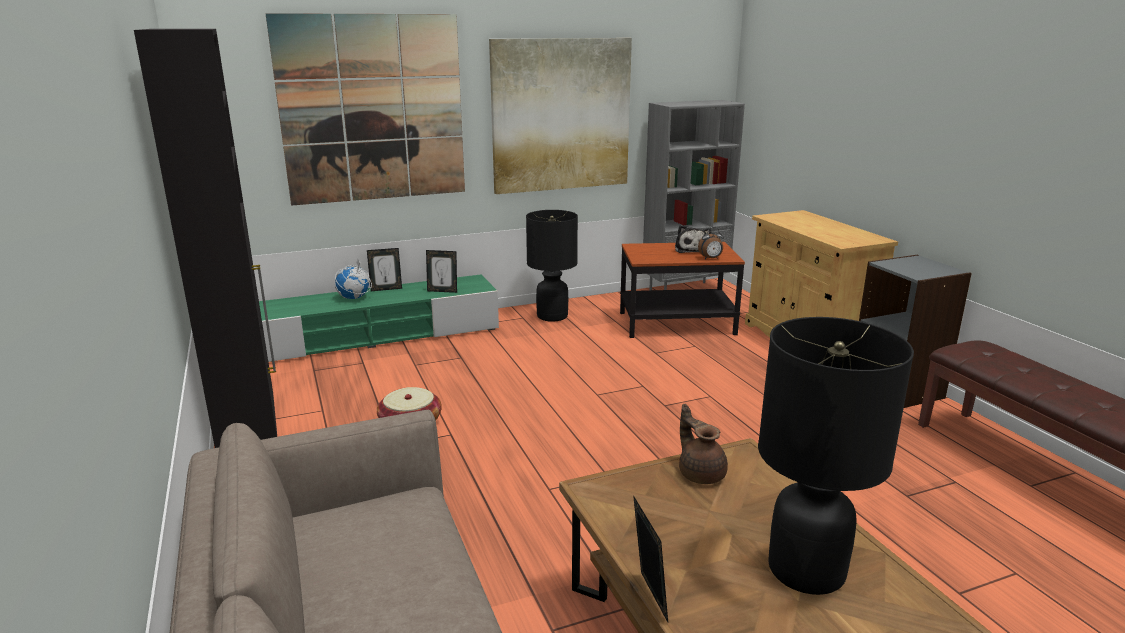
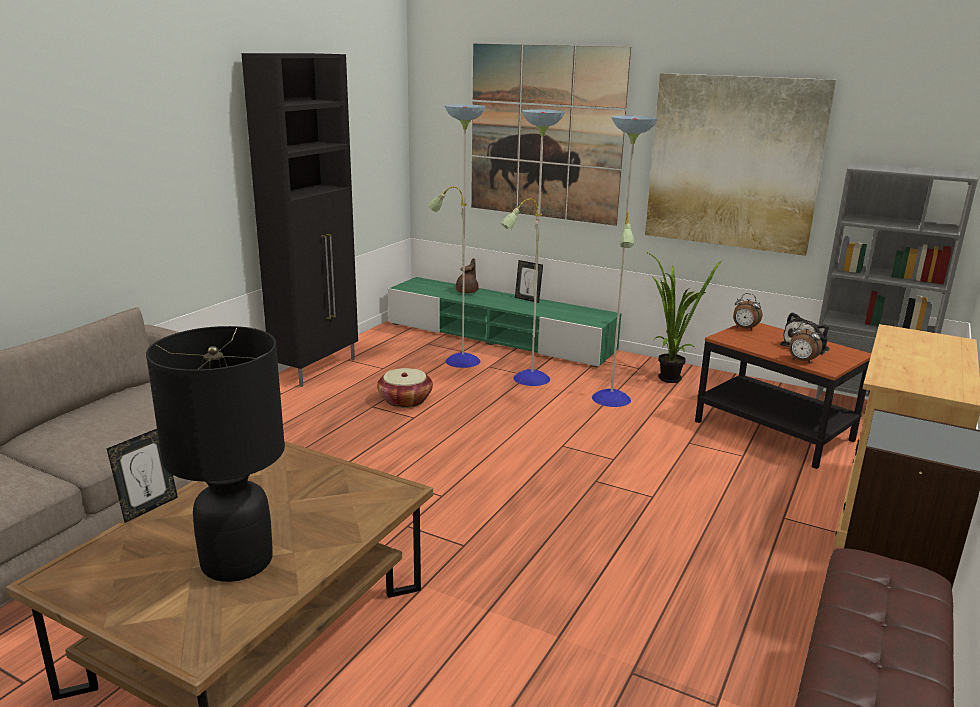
camera: 50 degrees right, 0 degrees up
(354, 298) = (493, 298): globe -> none
(442, 291) = (561, 314): picture frame -> none
(469, 359) = (530, 379): none -> floor lamp
(552, 316) = (666, 377): black table lamp -> potted plant
(636, 250) = (744, 328): none -> alarm clock
(700, 473) = (343, 482): brown teapot -> brown teapot (468, 291)

